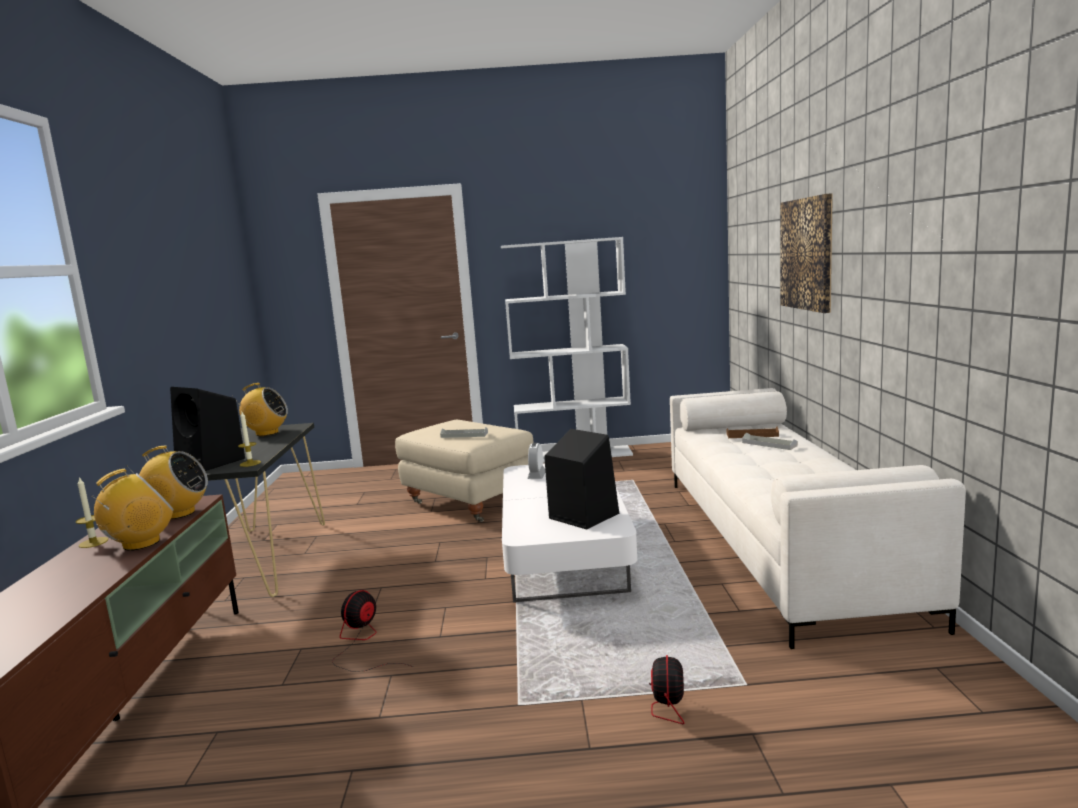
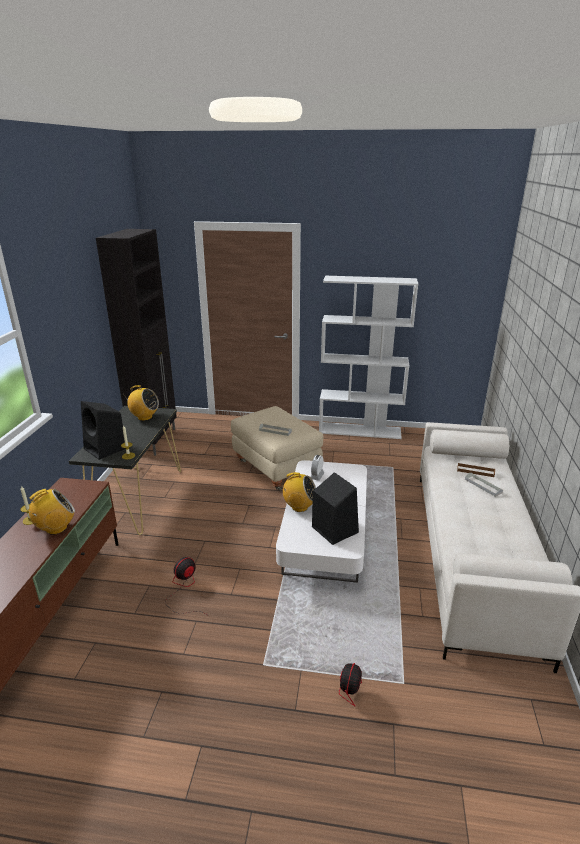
camera: 10 degrees right, 15 degrees up
(178, 514) = (80, 499): radio -> radio (299, 507)
(278, 501) = (155, 440): none -> black cabinet
(807, 254) = (546, 350): picture -> none

